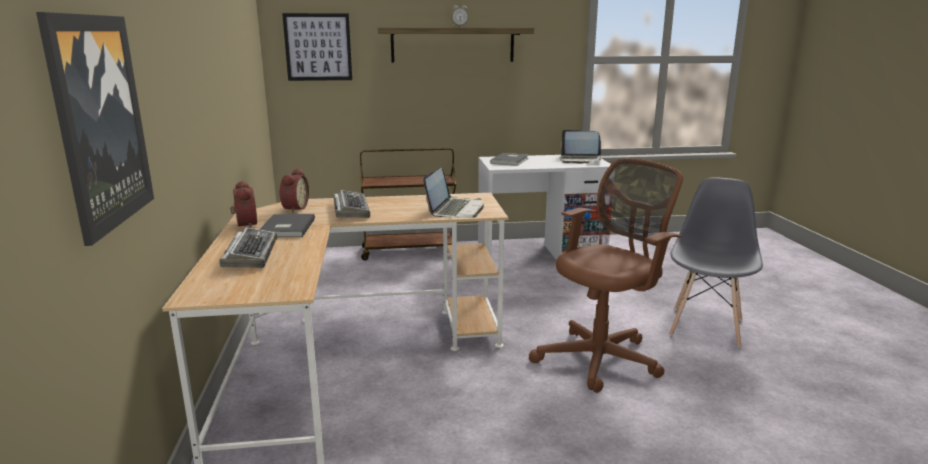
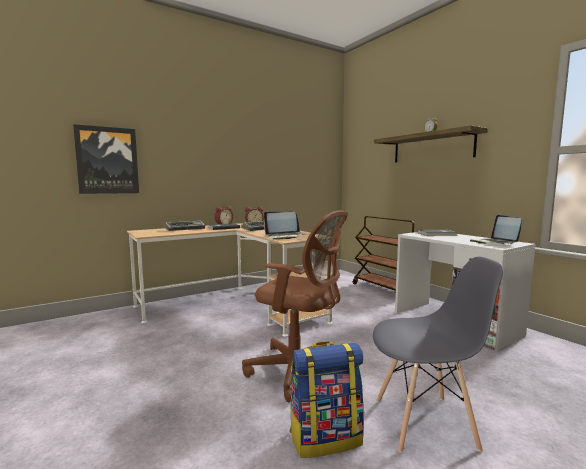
camera: 65 degrees right, 10 degrees down
(318, 47) = (362, 155): picture -> none
(719, 372) = (325, 438): none -> backpack

